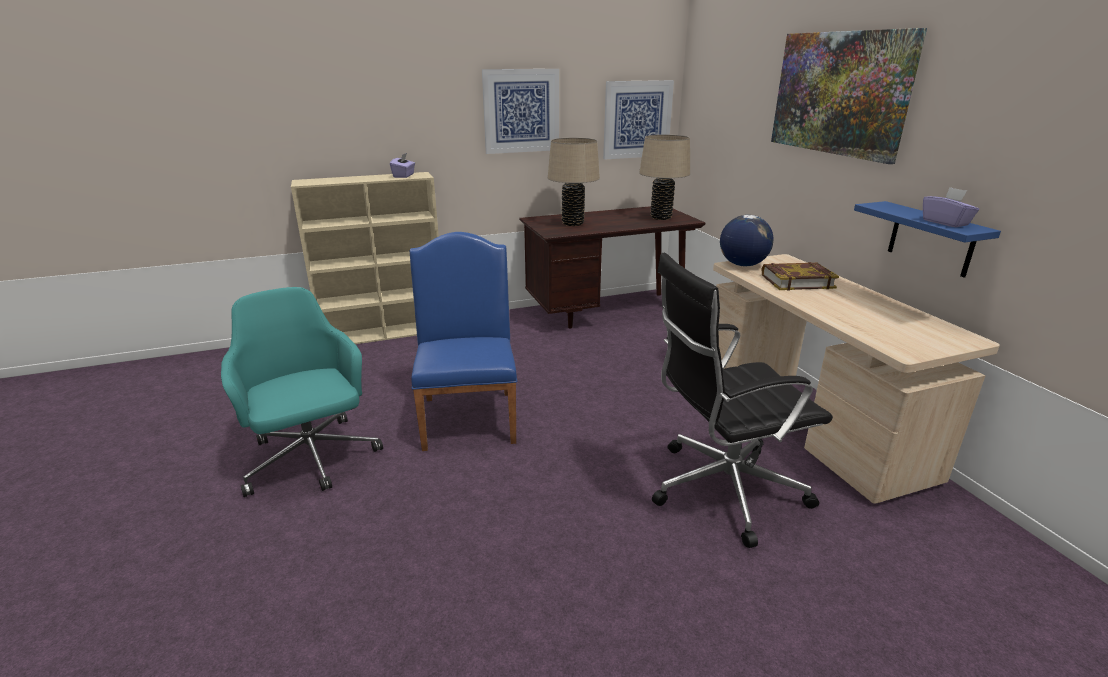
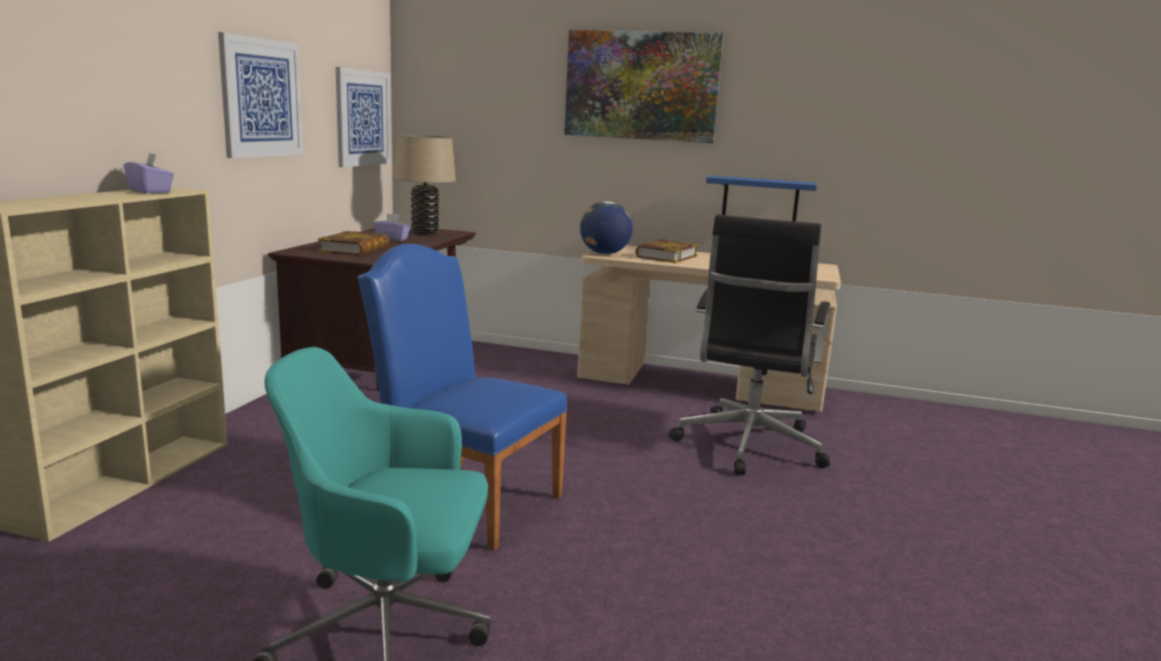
camera: 55 degrees left, 10 degrees down
(572, 223) = (355, 249): beige table lamp -> book
(945, 222) = (785, 181): purple tissue box -> purple tissue box (392, 239)

